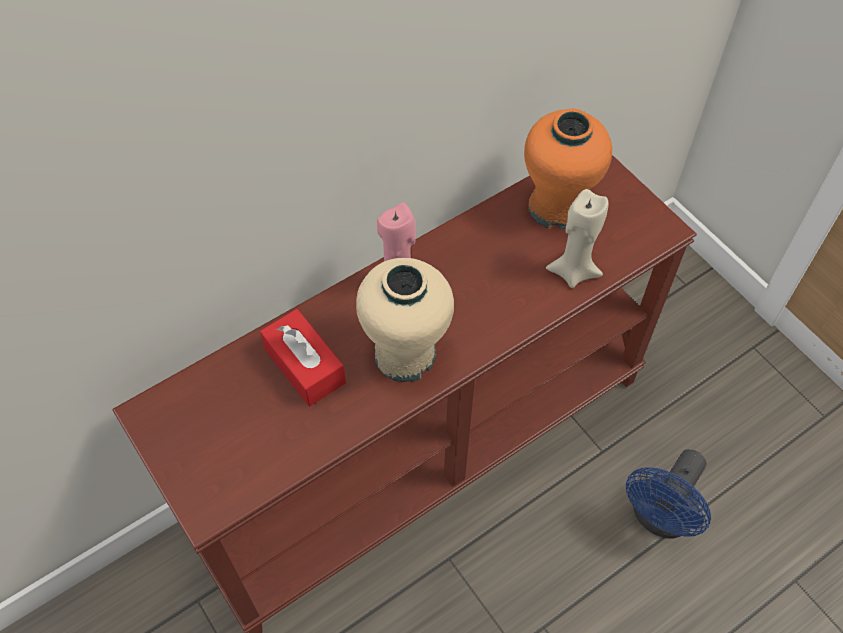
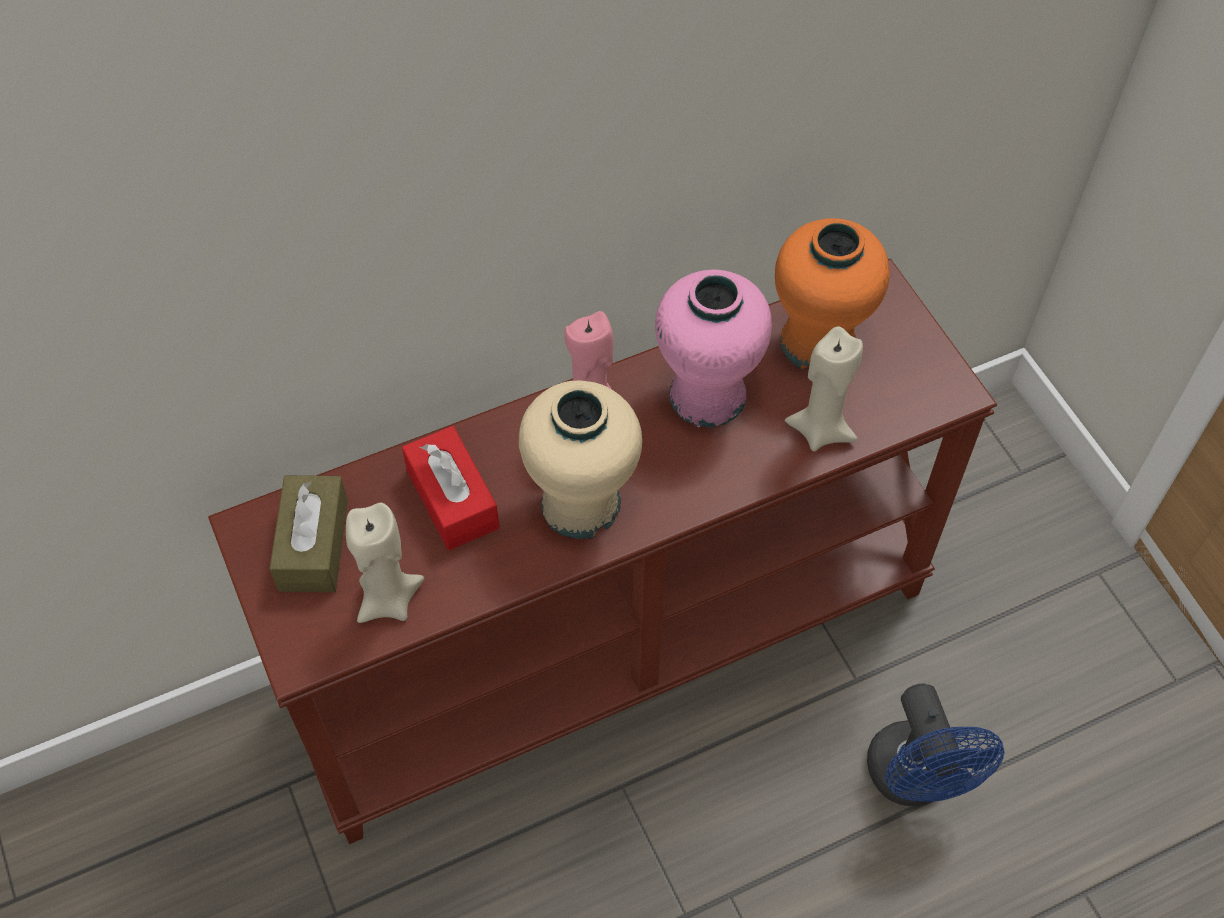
camera: 10 degrees right, 0 degrees up
(201, 418) = (313, 545): none -> brown tissue box
(269, 452) = (388, 599): none -> beige candle
(483, 258) = (706, 396): none -> pink vase
(659, 518) = (915, 781): blue fan -> blue fan turned 60 degrees counterclockwise

